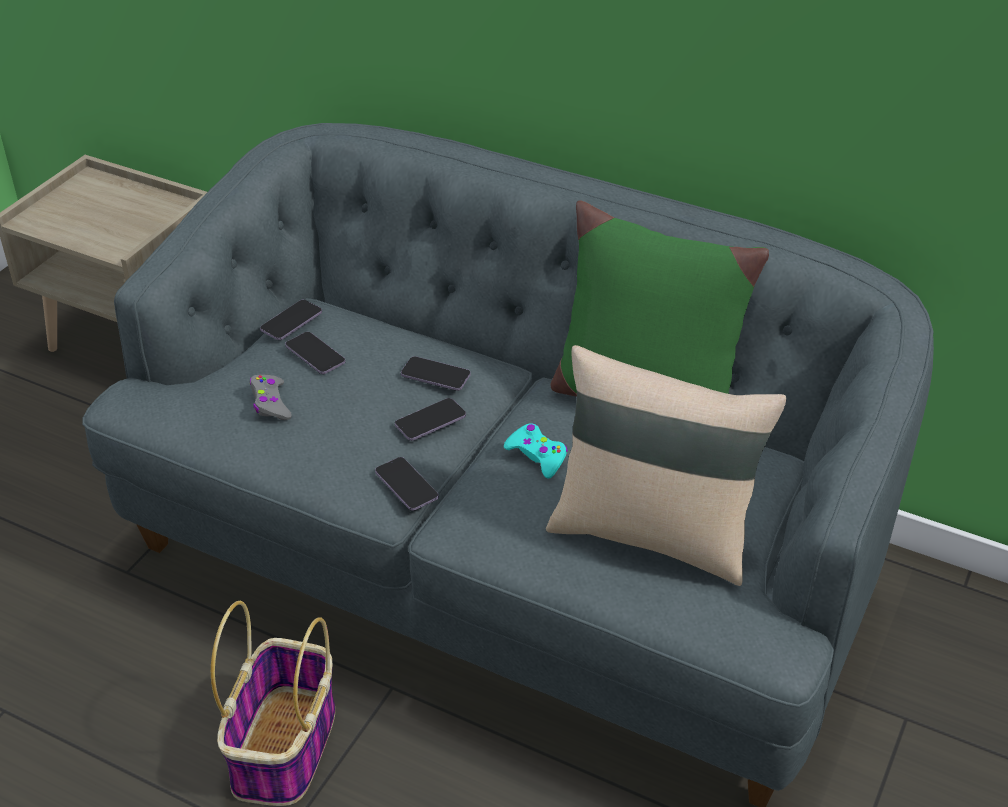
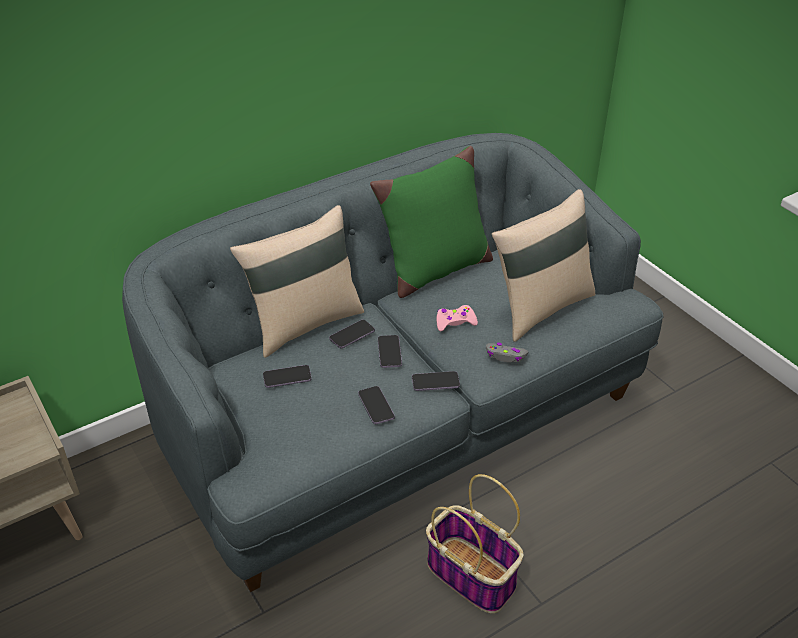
camera: 60 degrees left, 0 degrees up
(270, 403) = (317, 413): grey game controller -> grey game controller (505, 356)
(291, 322) = (238, 378): phone -> phone (376, 406)
(432, 330) = (304, 323): none -> beige pillow
(537, 456) = (455, 322): turquoise game controller -> pink game controller

